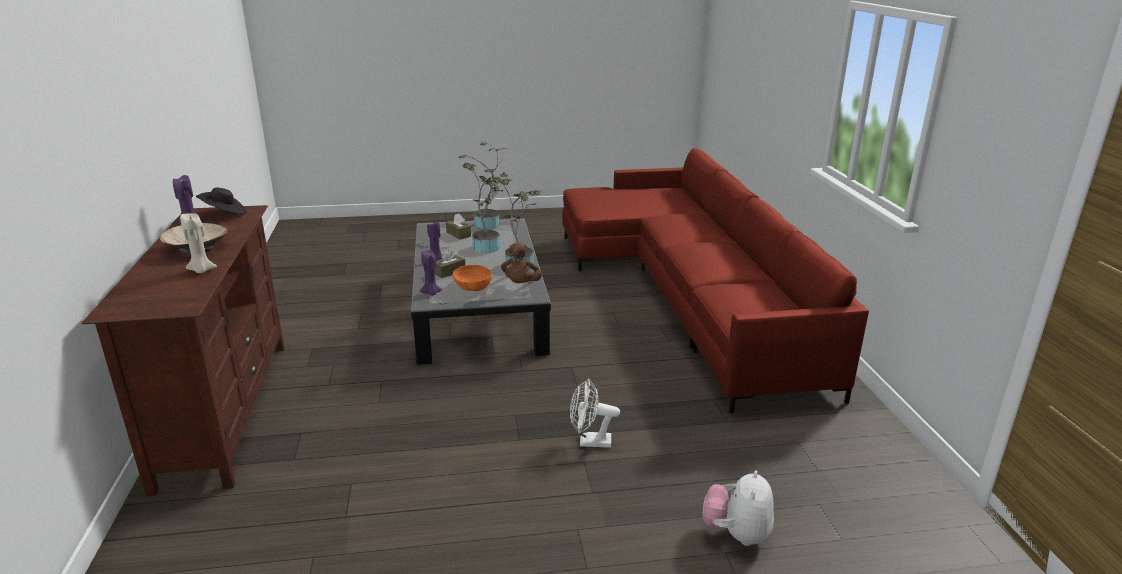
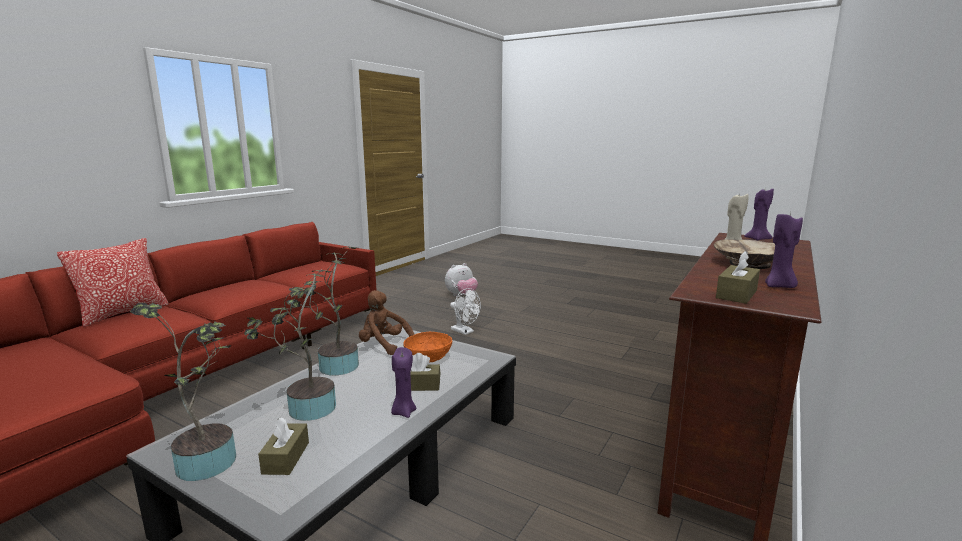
camera: 140 degrees left, 10 degrees down
(224, 214) = (736, 294): black hat -> brown tissue box
(431, 293) = (475, 366): purple candle -> purple candle (757, 239)
(521, 284) = (384, 345): brown plush toy -> brown plush toy turned 105 degrees counterclockwise
(713, 224) = (123, 313): none -> pillow

